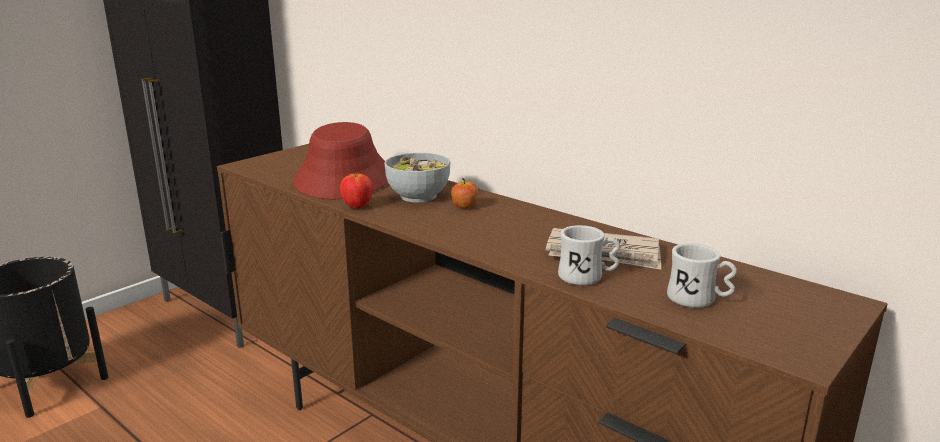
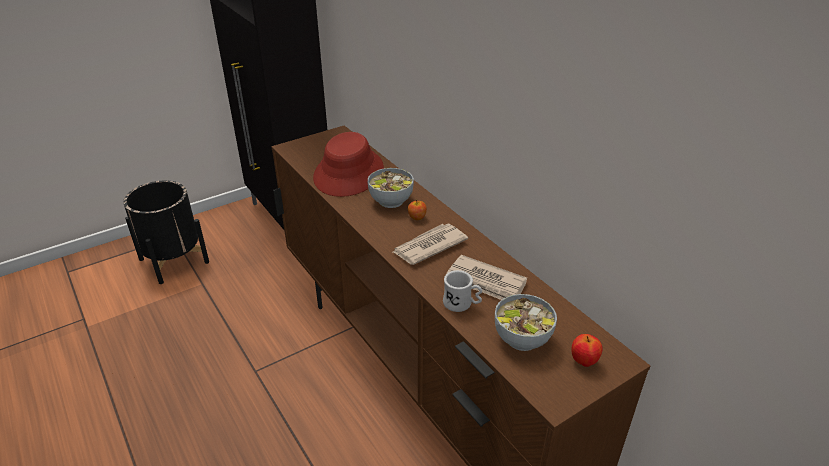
camera: 15 degrees right, 15 degrees up
(357, 206) = (346, 206): apple -> apple (583, 361)
(499, 230) = (428, 246): none -> newspaper
(698, 300) = (522, 339): white mug -> bowl

